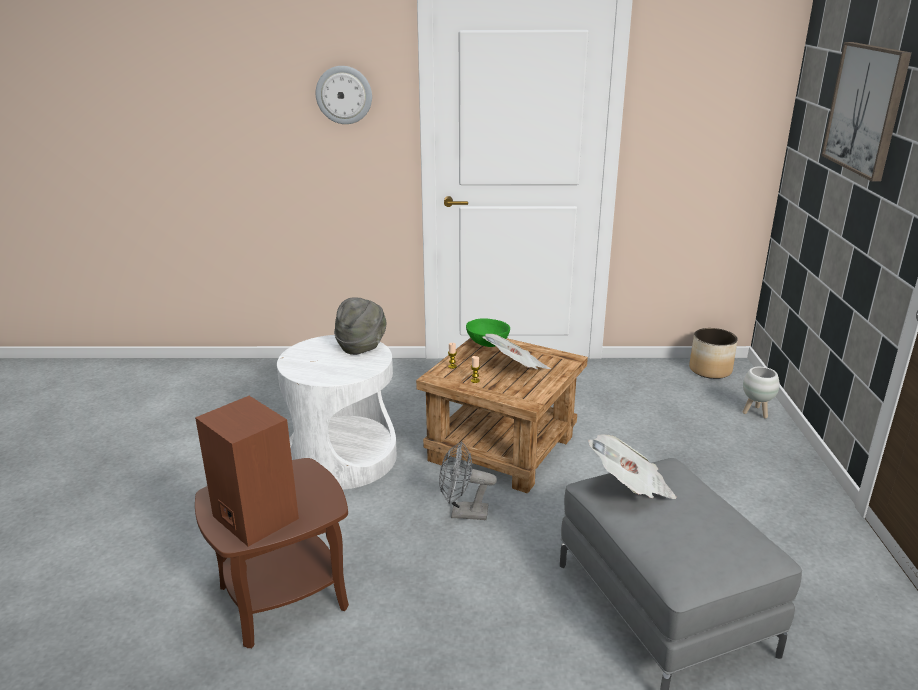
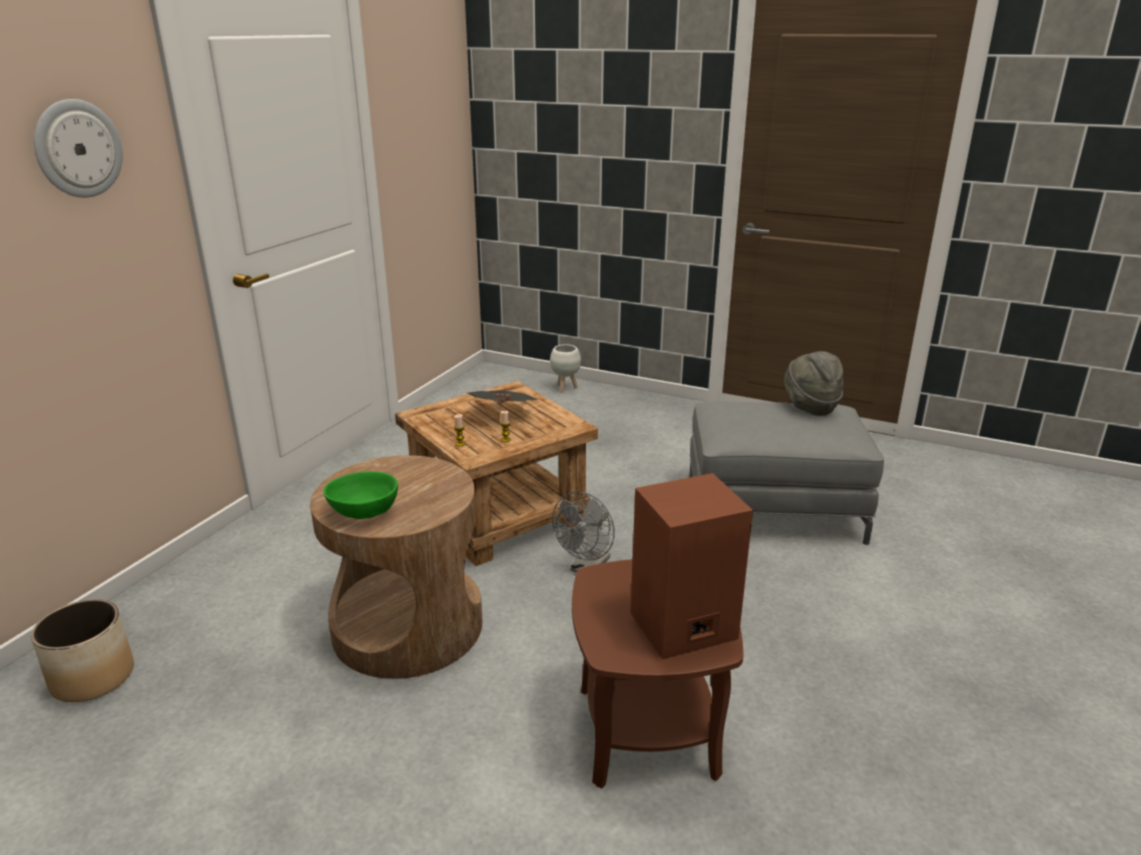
camera: 65 degrees left, 0 degrees up
(343, 458) = (408, 626): white side table -> brown side table
(361, 346) = (384, 469): grey hat -> grey hat (810, 407)
(487, 343) = (430, 414): green bowl -> green bowl (365, 512)
(630, 487) = (746, 423): newspaper -> none
(710, 370) = (484, 380): planter -> planter (94, 677)
(866, 109) = (601, 92): picture -> none

